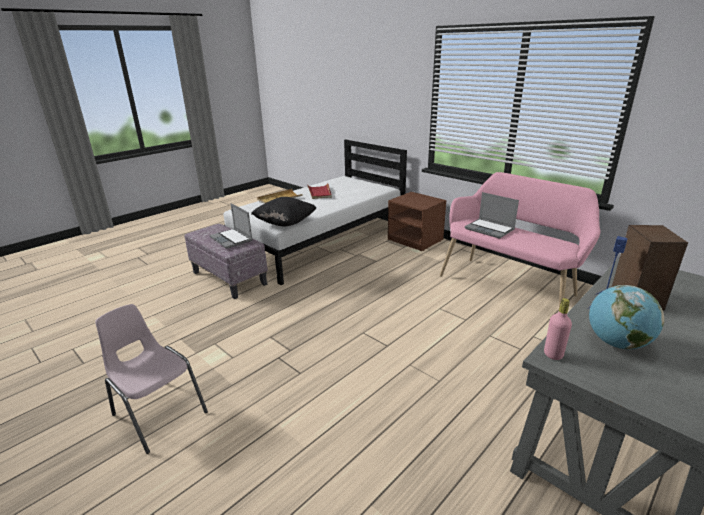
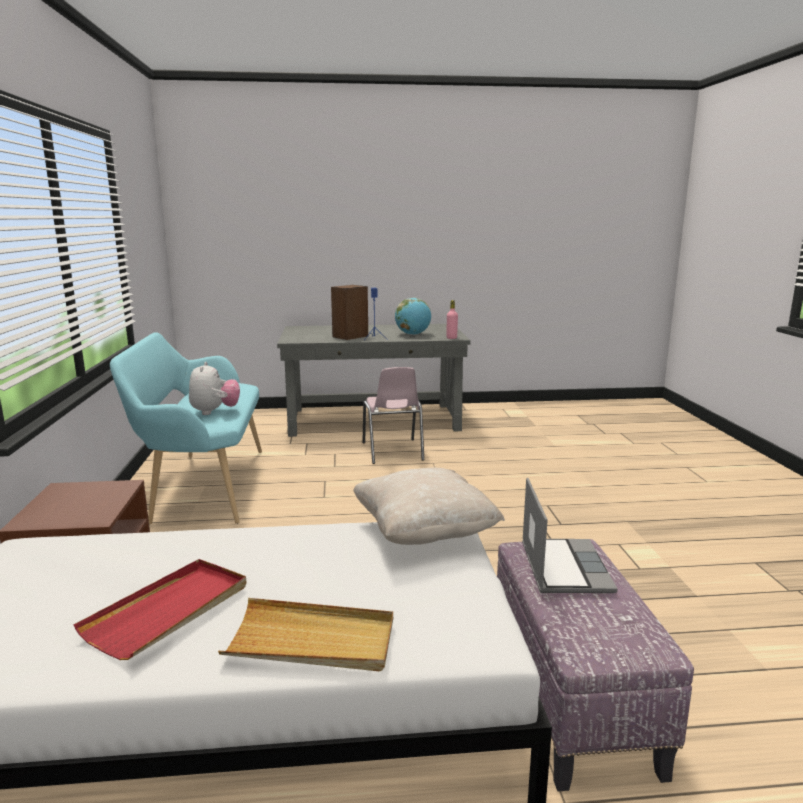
camera: 140 degrees left, 10 degrees down
(158, 413) = (714, 527): pink chair -> pink chair (392, 452)
(285, 223) = (424, 533): black pillow -> beige pillow
(490, 229) = (215, 412): laptop -> plush toy
(510, 284) = (203, 485): pink bench -> turquoise bench

